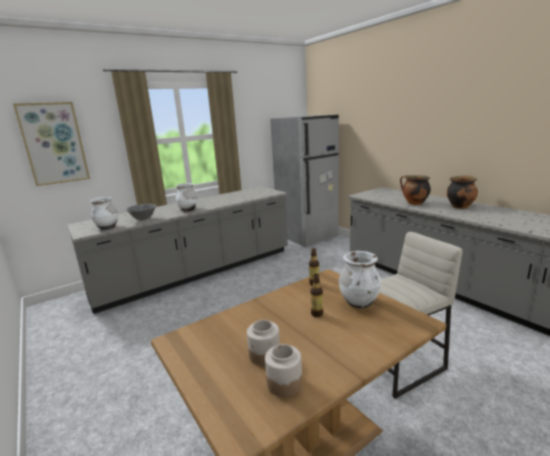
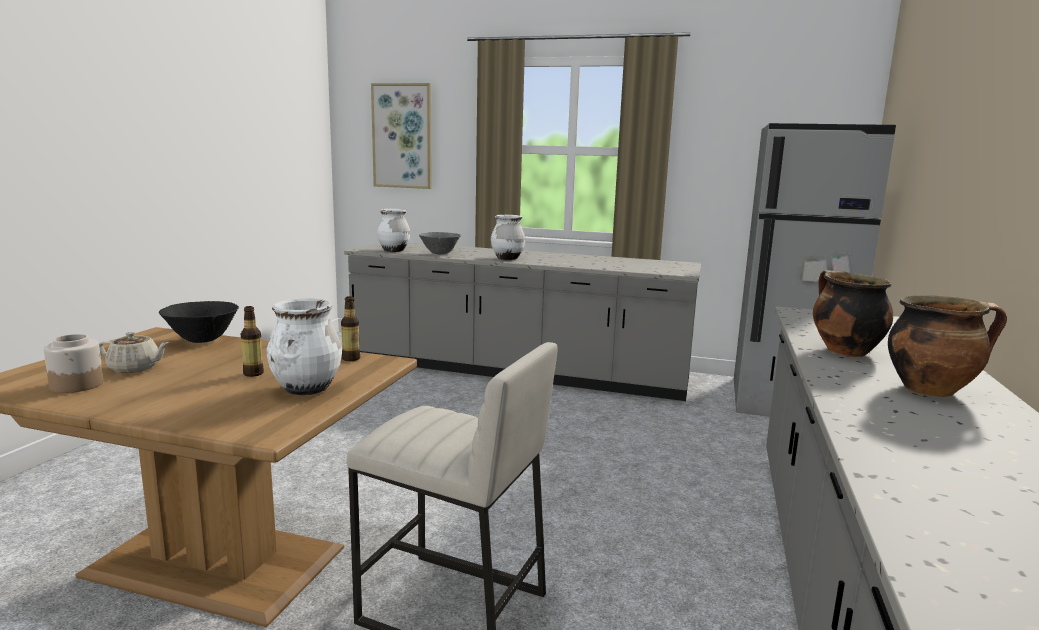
camera: 50 degrees right, 5 degrees down
(221, 323) = (203, 340): none -> black bowl
(264, 355) = (135, 368): jar -> beige teapot

